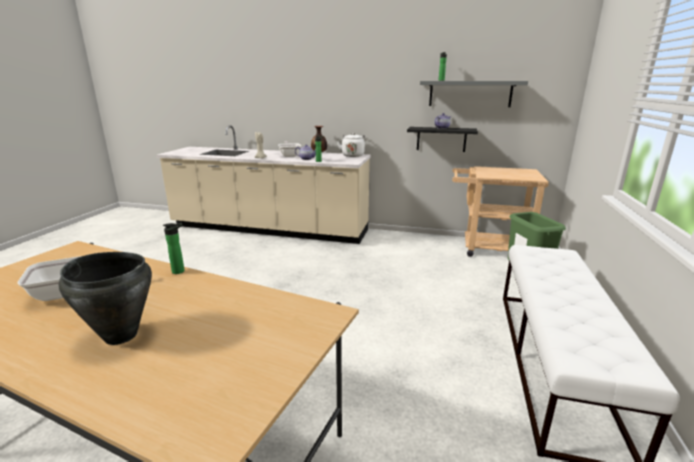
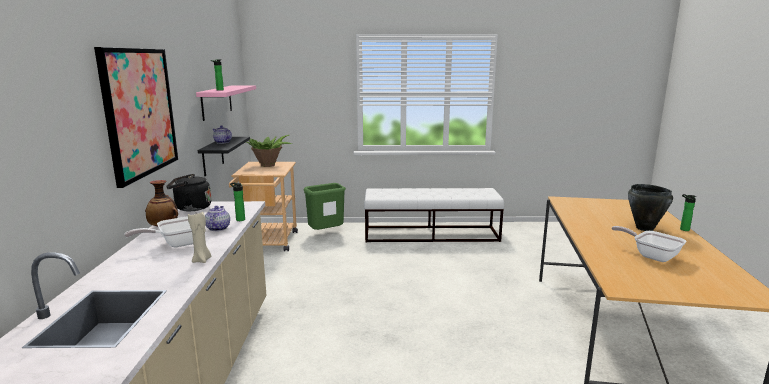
camera: 105 degrees left, 5 degrees down
(180, 271) = (578, 235): bottle -> bottle (683, 229)
(333, 86) = (140, 112): none -> picture
(352, 155) = (191, 208): white kettle -> black kettle
(470, 93) = (217, 102): grey shelf -> pink shelf
(520, 173) = (268, 165): none -> potted plant

